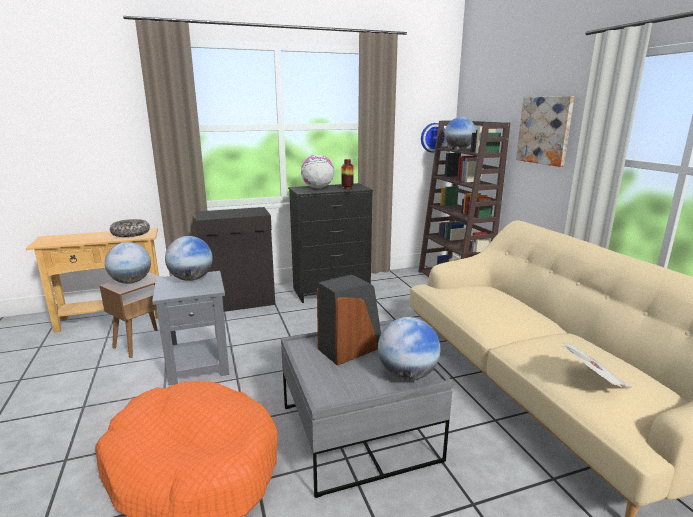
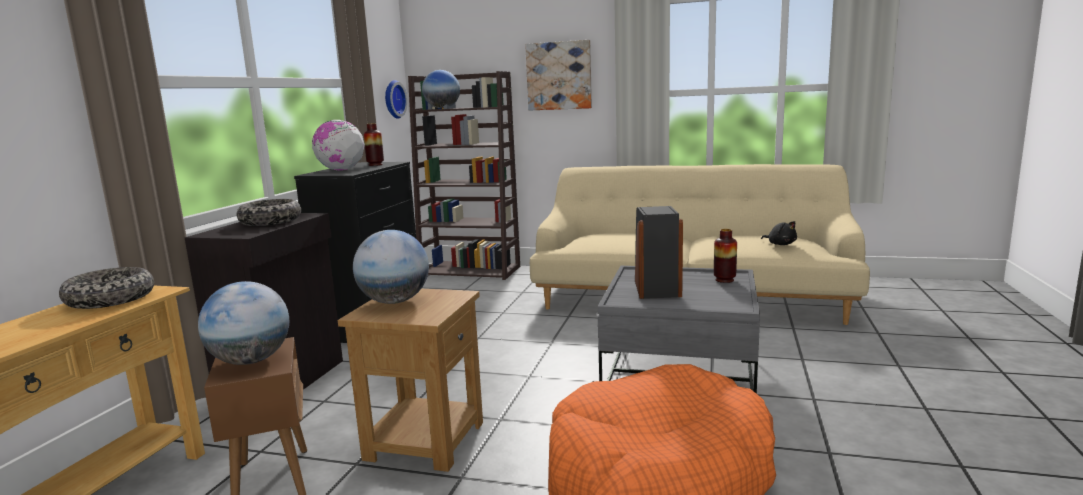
camera: 55 degrees left, 5 degrees down
(199, 365) = (425, 440): grey side table -> brown side table
(238, 213) = (270, 222): none -> bowl
(407, 375) = (724, 280): globe -> vase
(593, 381) = (780, 244): newspaper -> black plush toy

